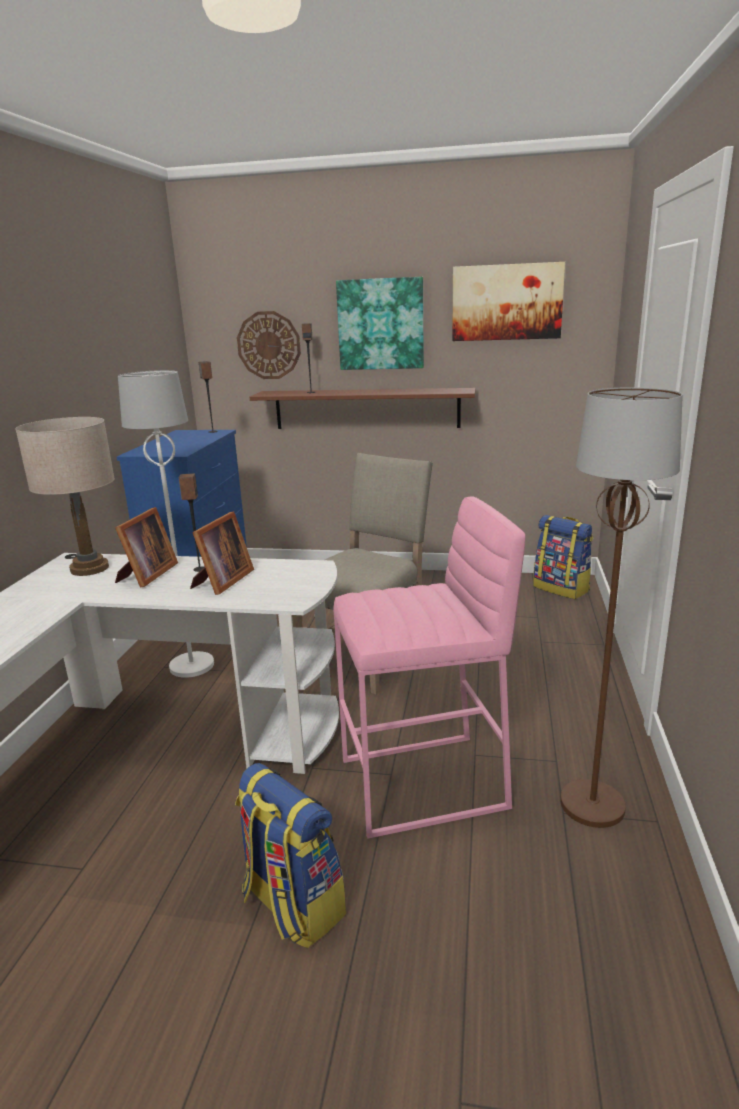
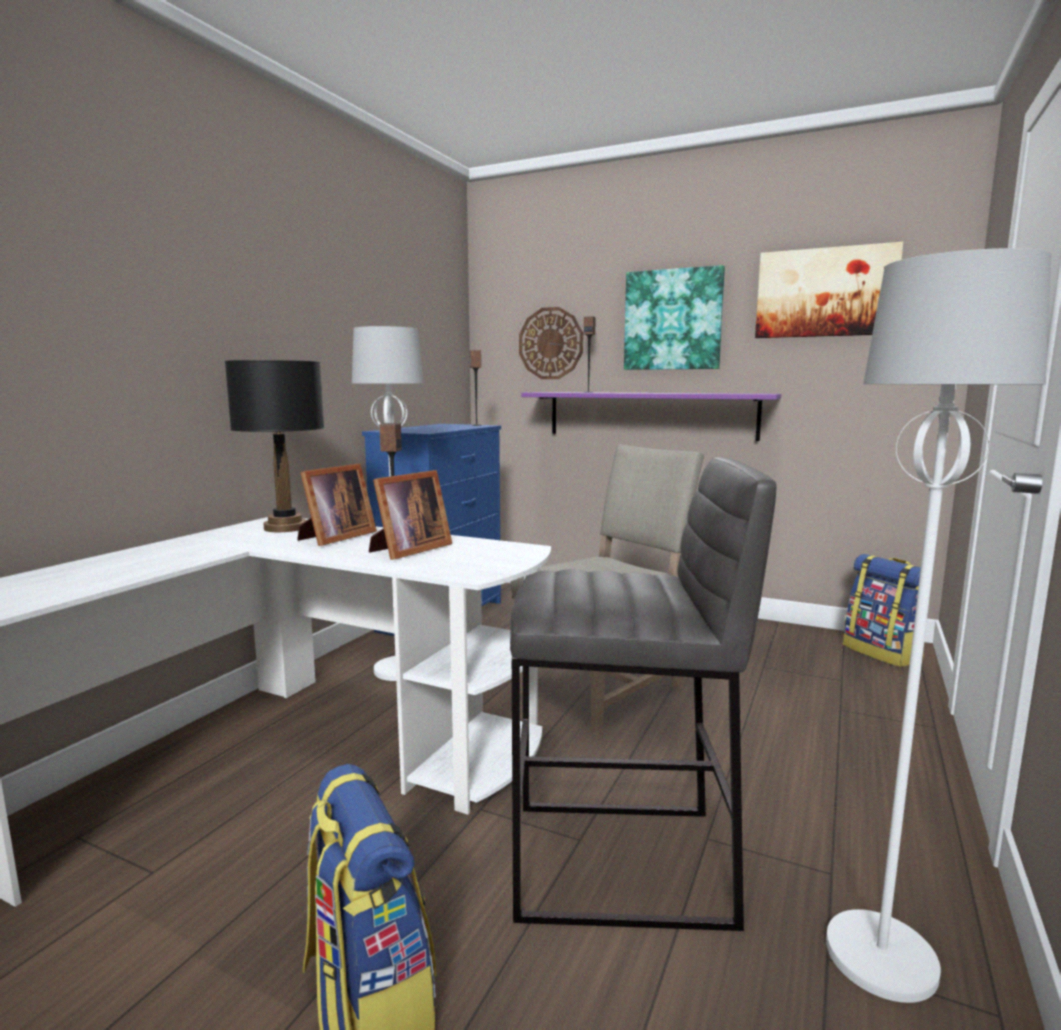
camera: 15 degrees right, 10 degrees down
(89, 568) = (285, 527): beige table lamp -> black table lamp
(366, 409) = (650, 415): brown shelf -> purple shelf
(424, 784) = (622, 863): pink stool -> grey stool
(593, 805) = (882, 958): brown floor lamp -> white floor lamp

